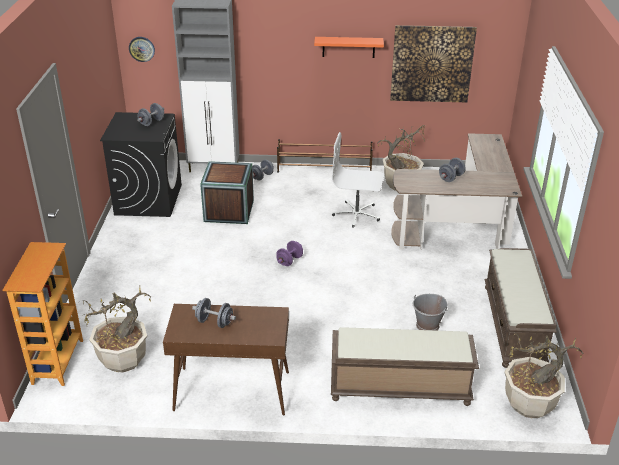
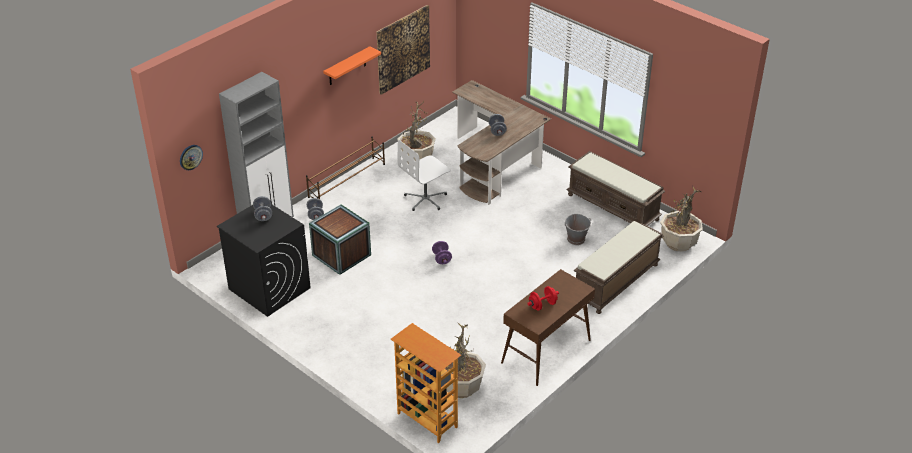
camera: 50 degrees left, 5 degrees up
(214, 322) = (542, 305): grey dumbbell -> red dumbbell

